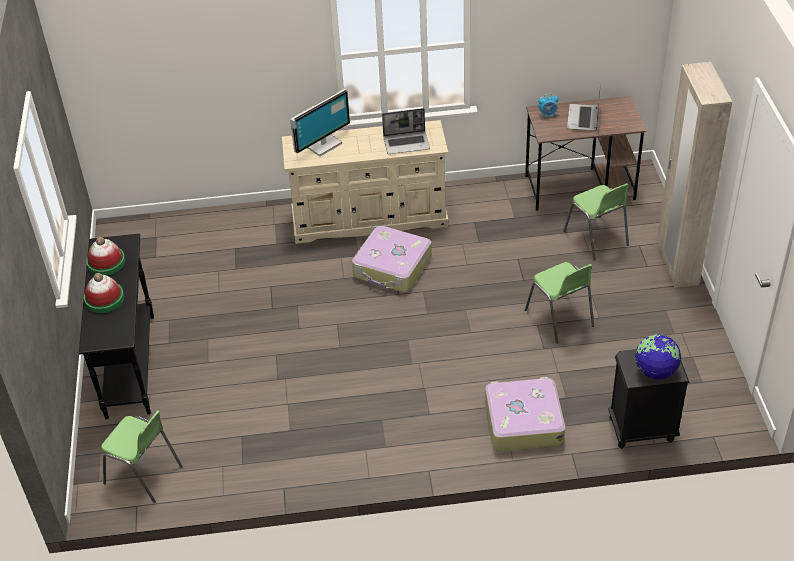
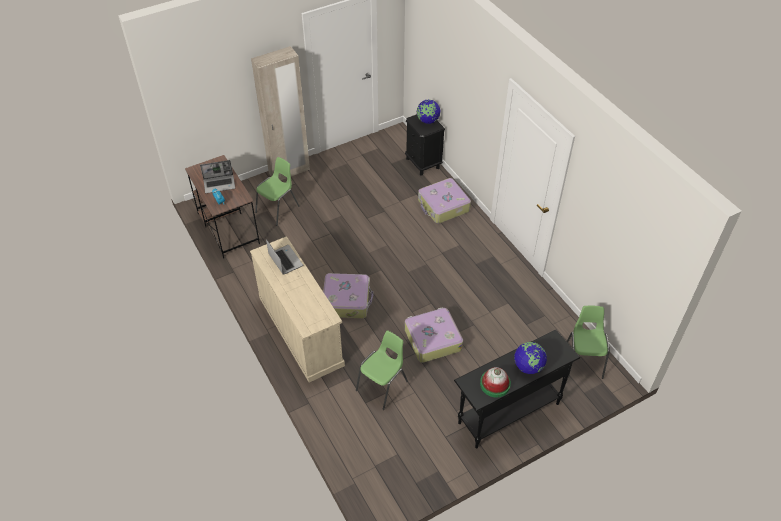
camera: 115 degrees left, 5 degrees up
(104, 299) = (528, 366): hat -> globe
(281, 330) = (432, 339): none -> suitcase
(323, 144) = (304, 308): monitor -> none
(559, 318) = (357, 210): green chair -> green chair (383, 386)

